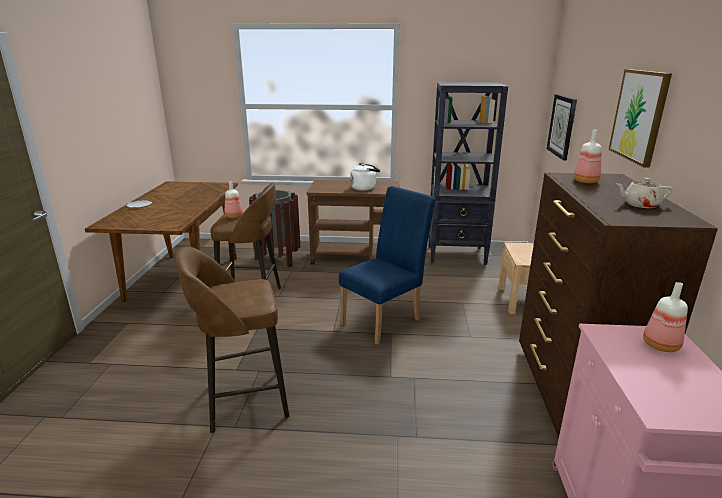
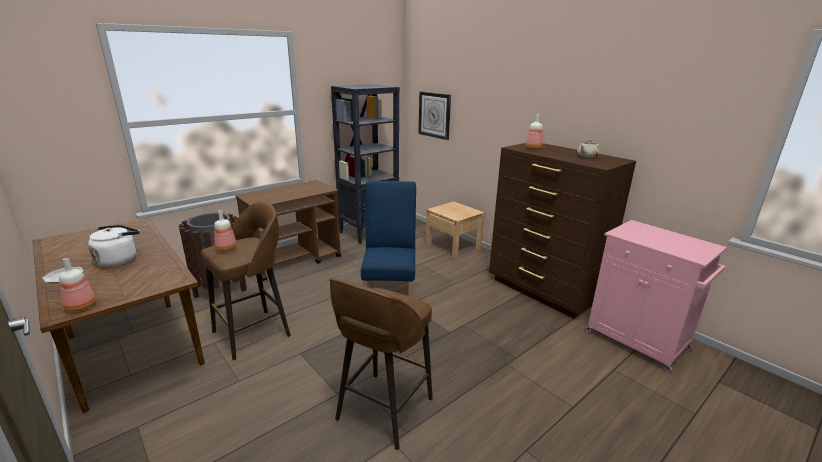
camera: 45 degrees left, 0 degrees up
(364, 188) = (299, 191): white kettle -> white kettle (119, 260)
(639, 116) = (535, 103): picture -> none
(659, 345) = (643, 230): bottle -> bottle (80, 307)

